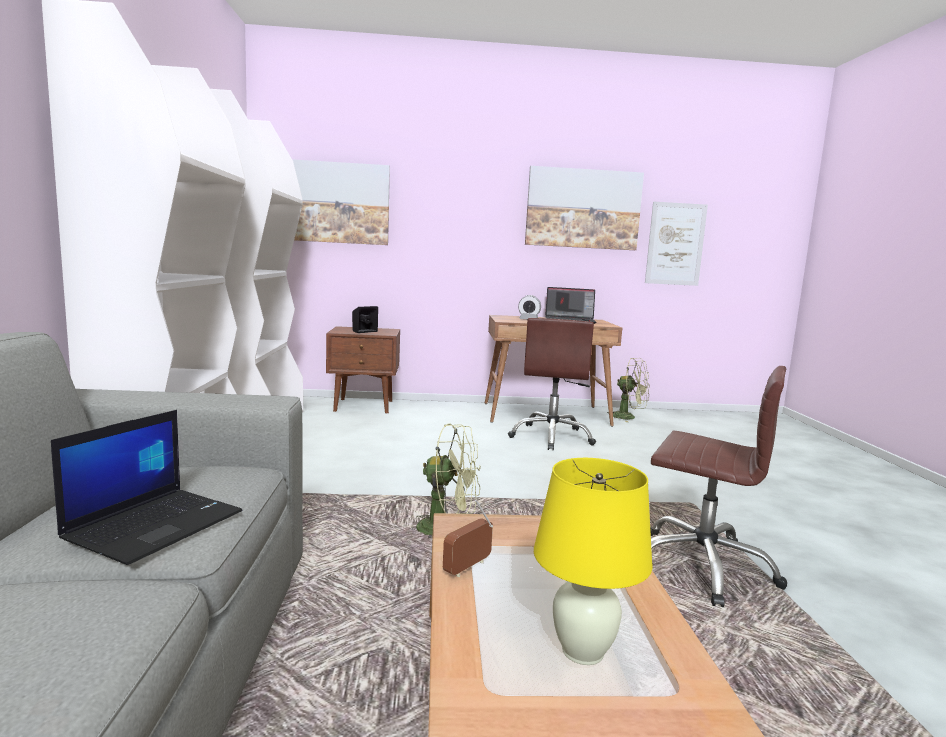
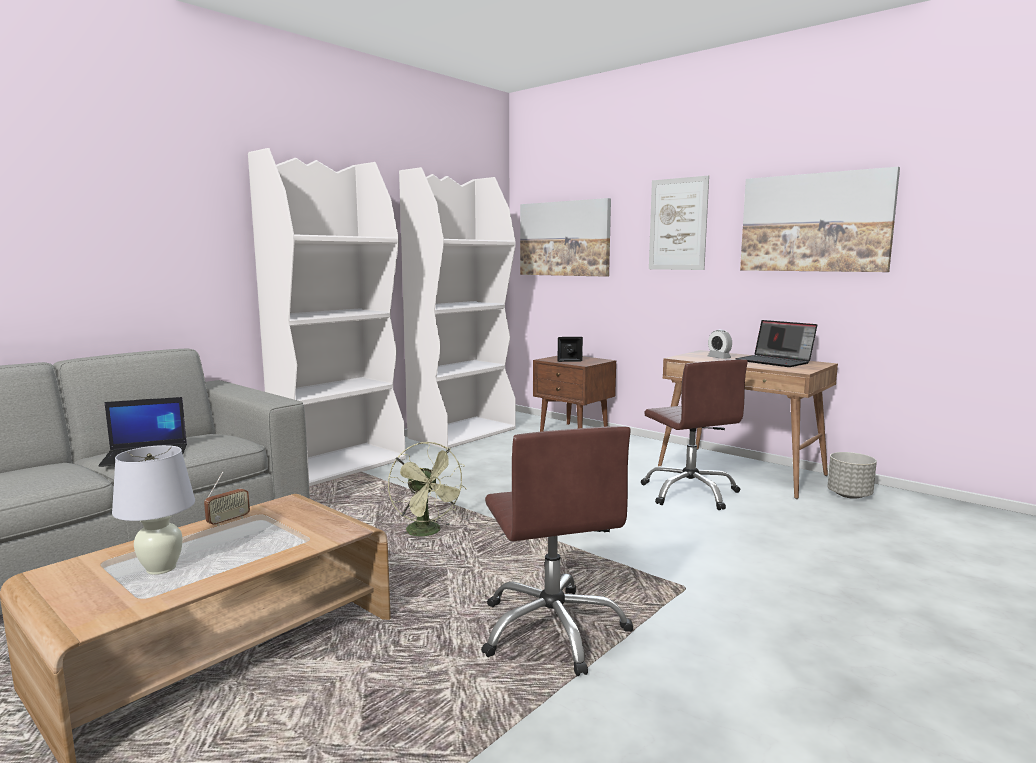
camera: 45 degrees right, 0 degrees up
(467, 568) = (228, 521): radio -> radio turned 135 degrees clockwise
(552, 437) = (690, 493): brown office chair -> brown office chair turned 75 degrees counterclockwise
(583, 652) = (161, 568): yellow table lamp -> white table lamp
(629, 417) = (849, 495): green fan -> grey planter
(675, 244) = (957, 261): picture -> picture (678, 224)

